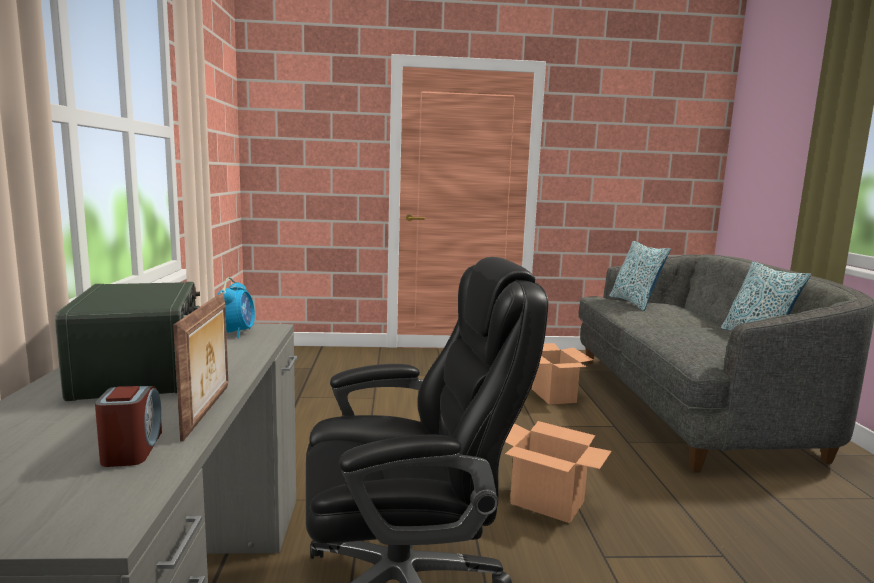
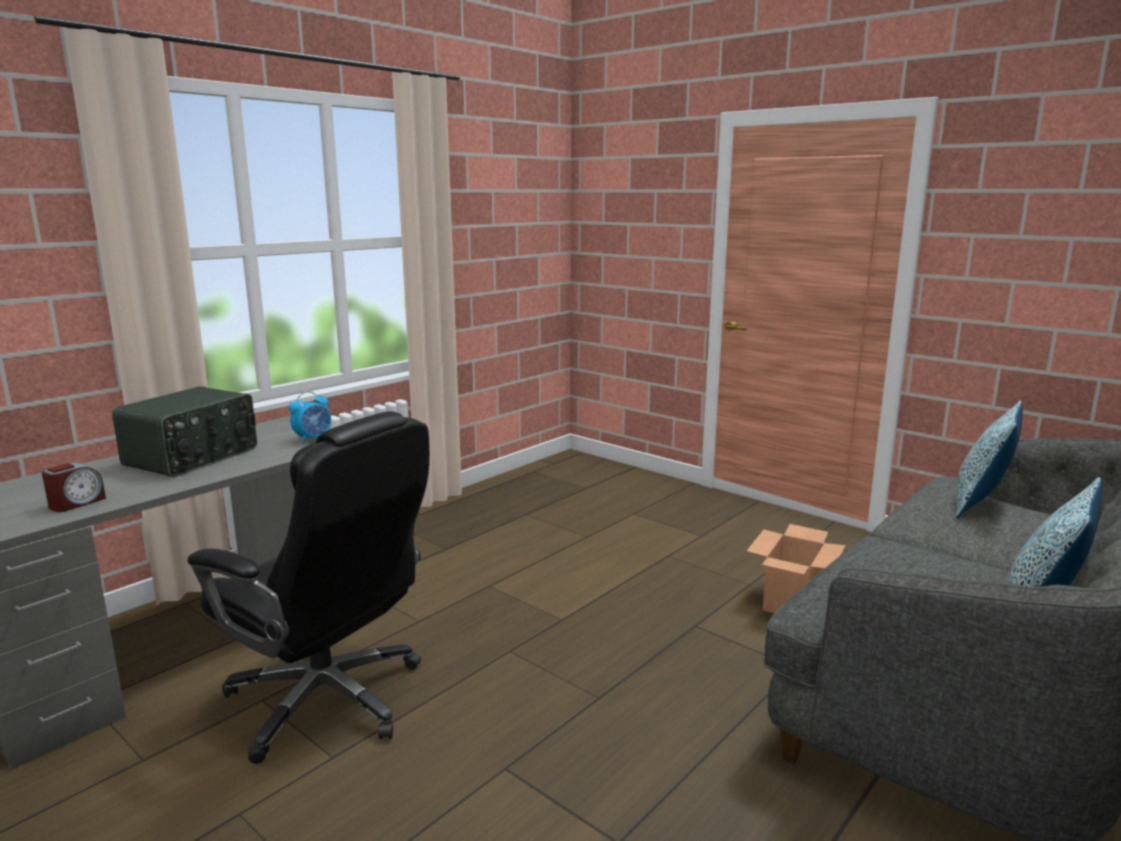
camera: 45 degrees right, 5 degrees up
(208, 411) = (151, 493): picture frame -> none
(548, 503) = (551, 700): cardboard box -> none

